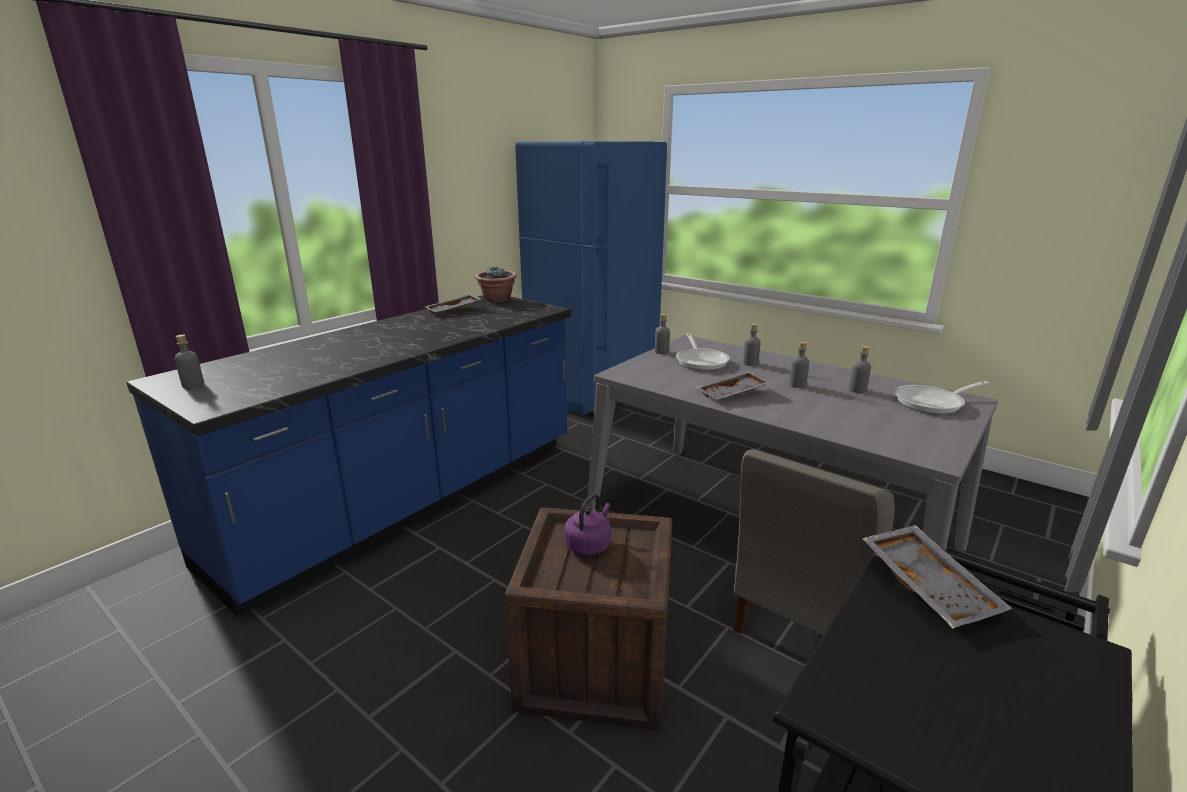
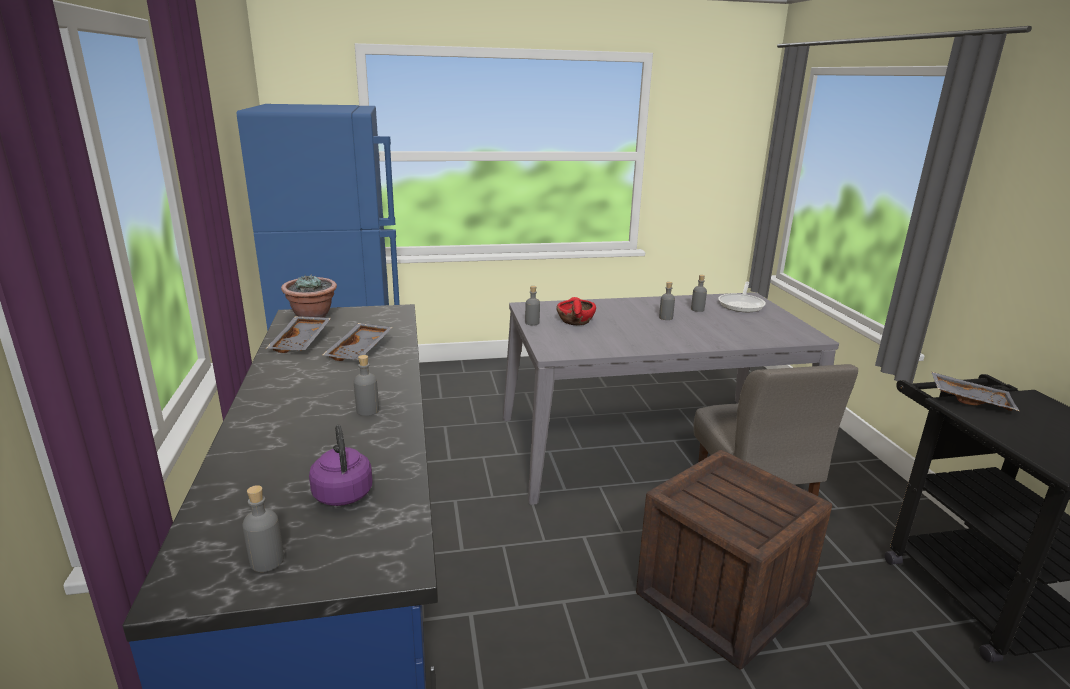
camera: 50 degrees left, 0 degrees up
(589, 544) = (717, 497): purple kettle -> purple kettle (342, 492)
(701, 361) = (575, 321): frying pan -> red bowl
(733, 394) = (653, 338): grey tray -> grey tray (360, 350)
(750, 363) = (606, 311): grey bottle -> grey bottle (367, 410)

